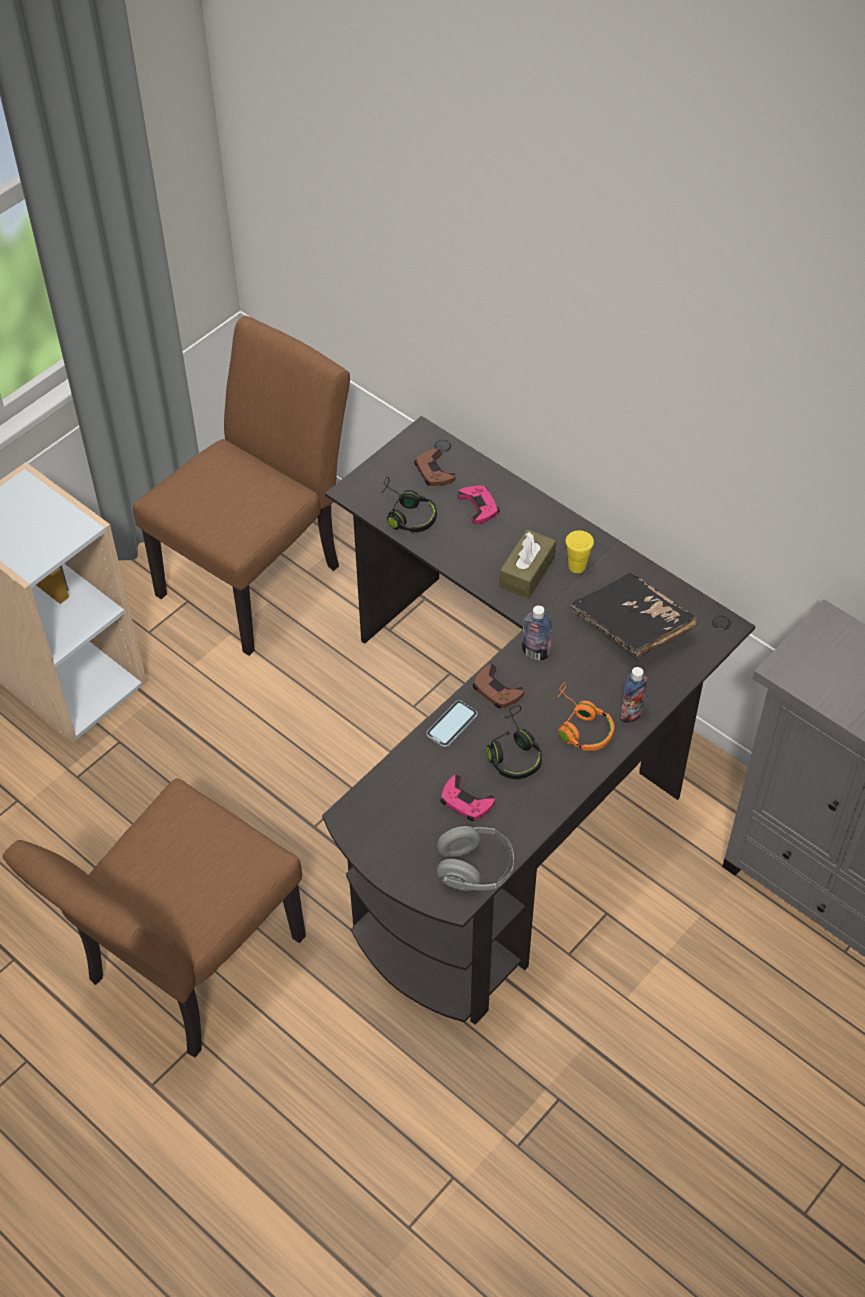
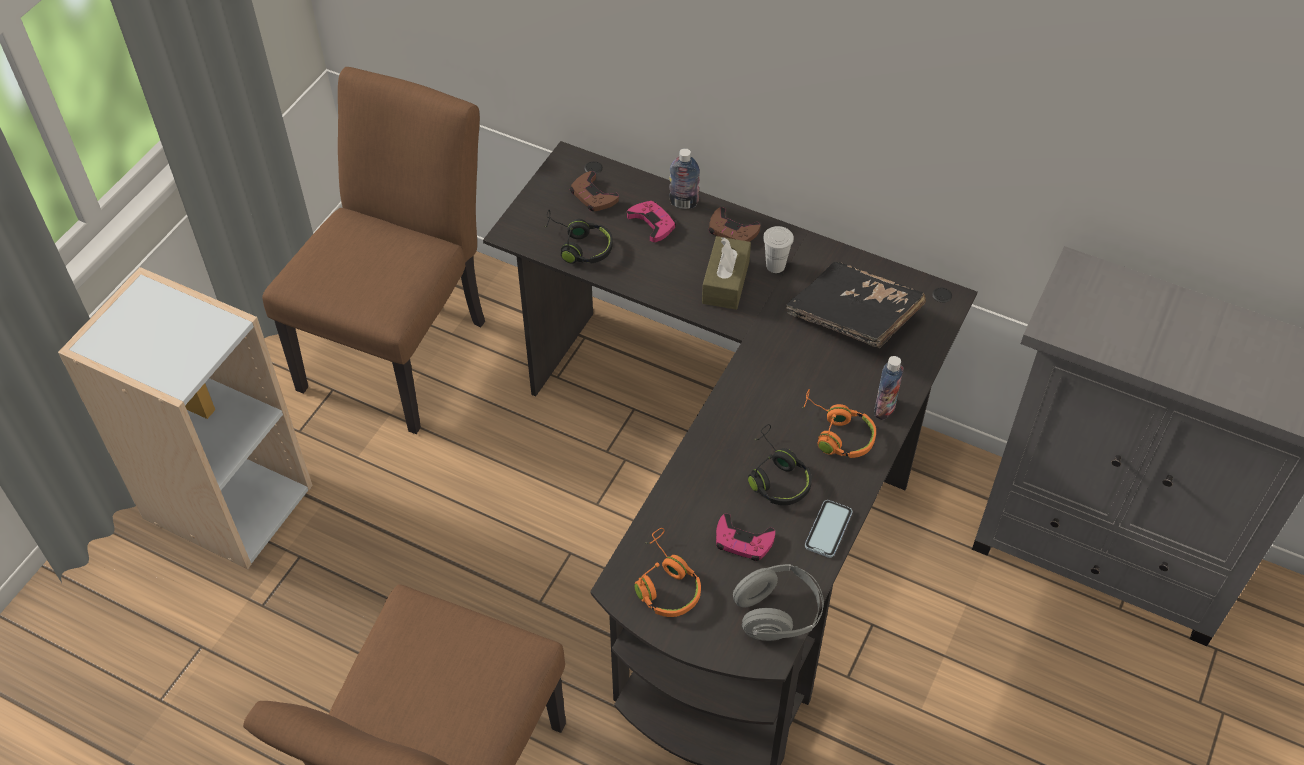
camera: 15 degrees left, 0 degrees up
(387, 822) = (665, 583): none -> orange headphones
(452, 725) = (700, 460): phone -> phone (828, 530)
(496, 690) = (735, 413): brown game controller -> brown game controller (732, 231)
(535, 653) = (763, 365): bottle -> bottle (683, 203)
(577, 566) = (775, 266): yellow cup -> white cup

